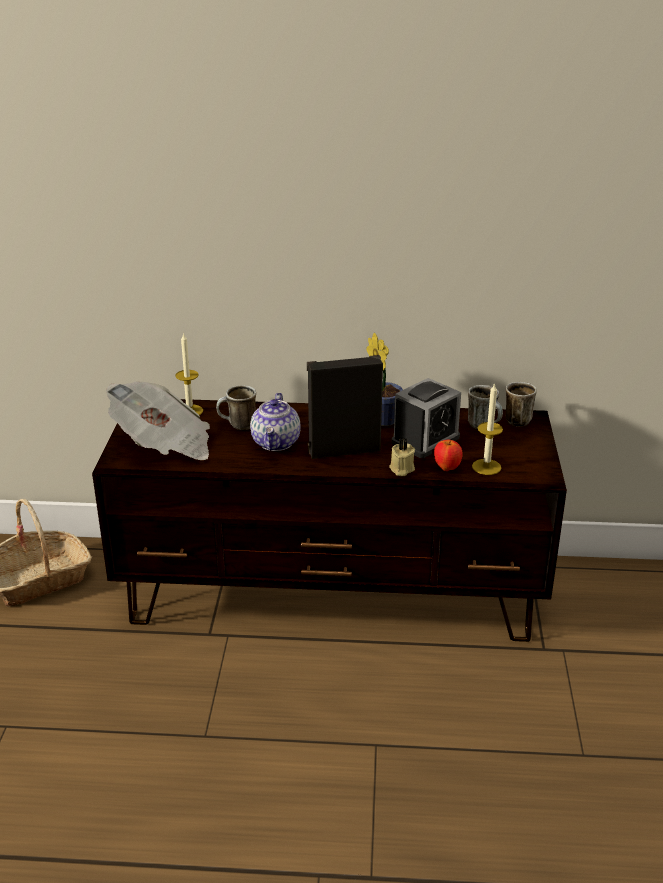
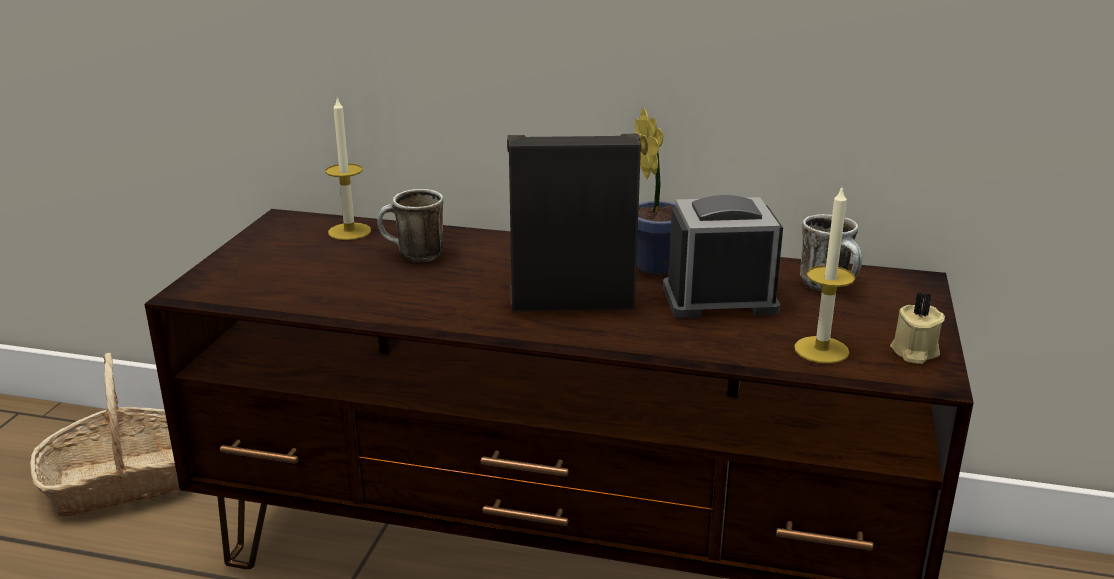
camera: 10 degrees right, 5 degrees down
(164, 445) = (282, 273): newspaper -> none
(276, 443) = (464, 284): teapot -> none
(401, 469) = (663, 340): beige candle -> beige candle (913, 352)
(425, 440) = (719, 299): alarm clock -> alarm clock turned 150 degrees counterclockwise
(447, 468) = (747, 346): apple -> none
(517, 419) = (889, 281): mug -> none

